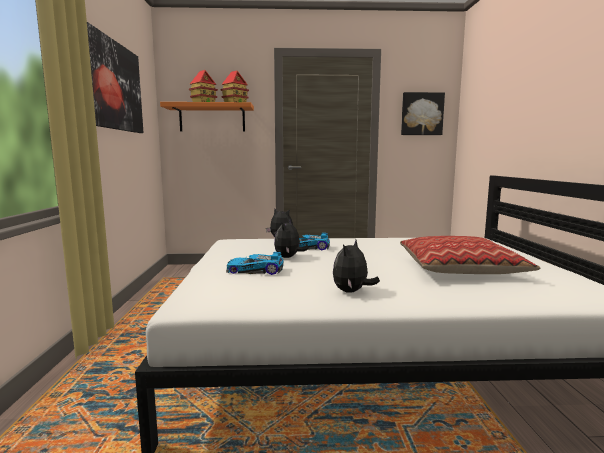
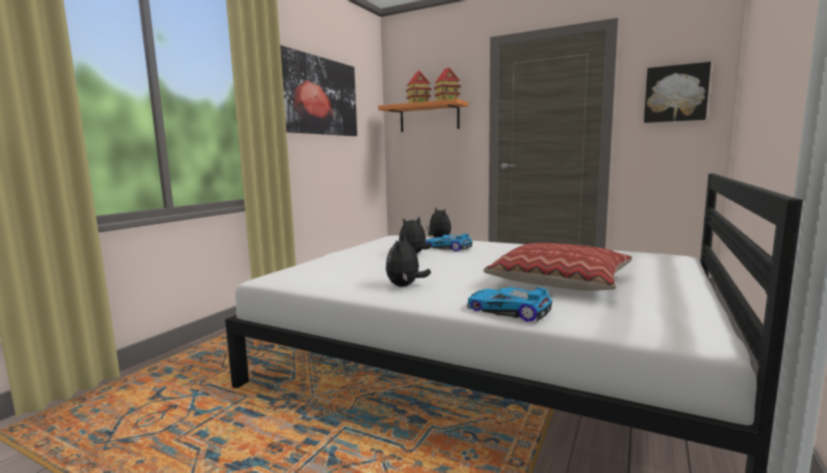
camera: 30 degrees right, 0 degrees up
(255, 270) = (364, 261): toy car -> toy car (508, 310)
(352, 292) = (405, 286): plush toy -> plush toy turned 45 degrees counterclockwise

